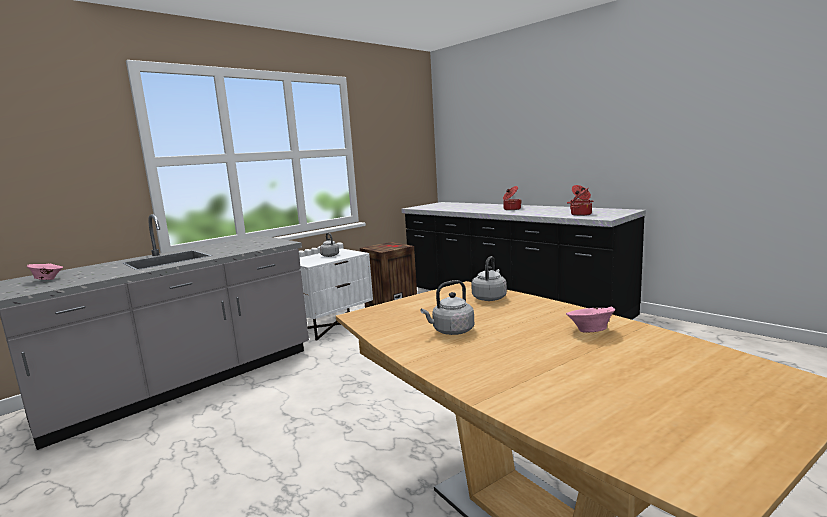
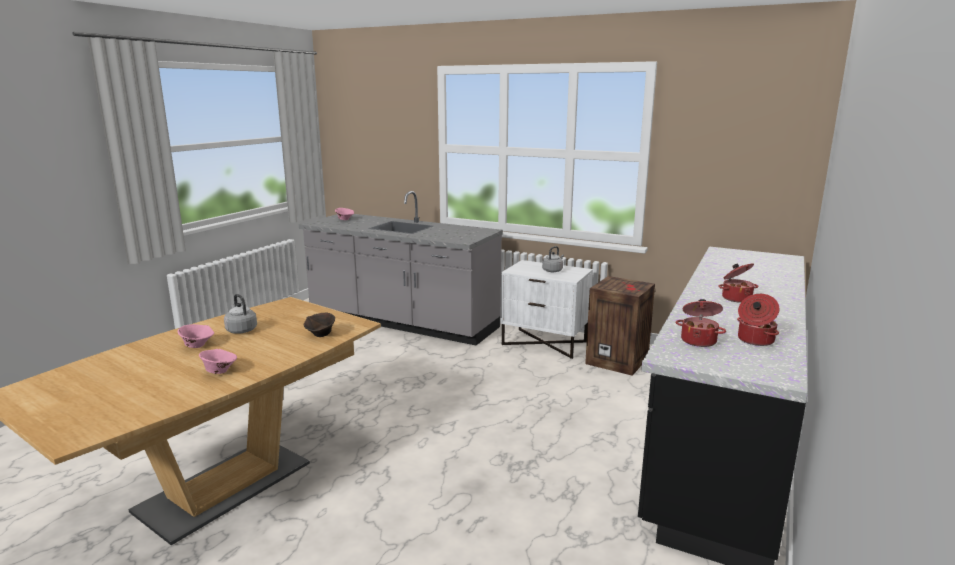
camera: 70 degrees right, 5 degrees up
(490, 298) = (321, 335): grey kettle -> brown bowl
(500, 350) = (197, 345): none -> pink bowl

